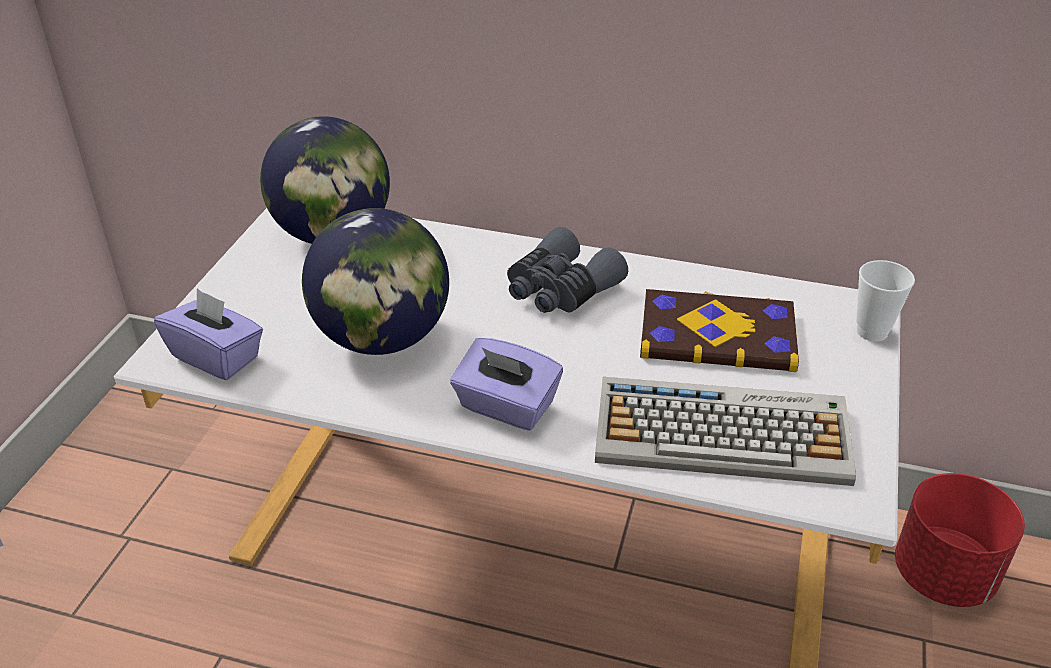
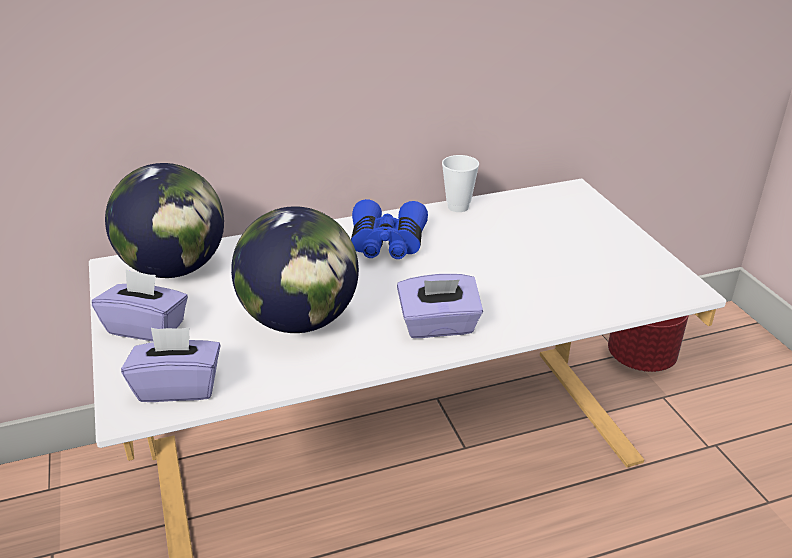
camera: 35 degrees left, 5 degrees down
(251, 286) = (147, 327): none -> purple tissue box
(560, 289) = (387, 244): grey binoculars -> blue binoculars
(717, 333) = (512, 233): book -> none
(724, 433) = (582, 285): keyboard -> none
(872, 332) = (591, 201): cup -> cup (458, 207)

